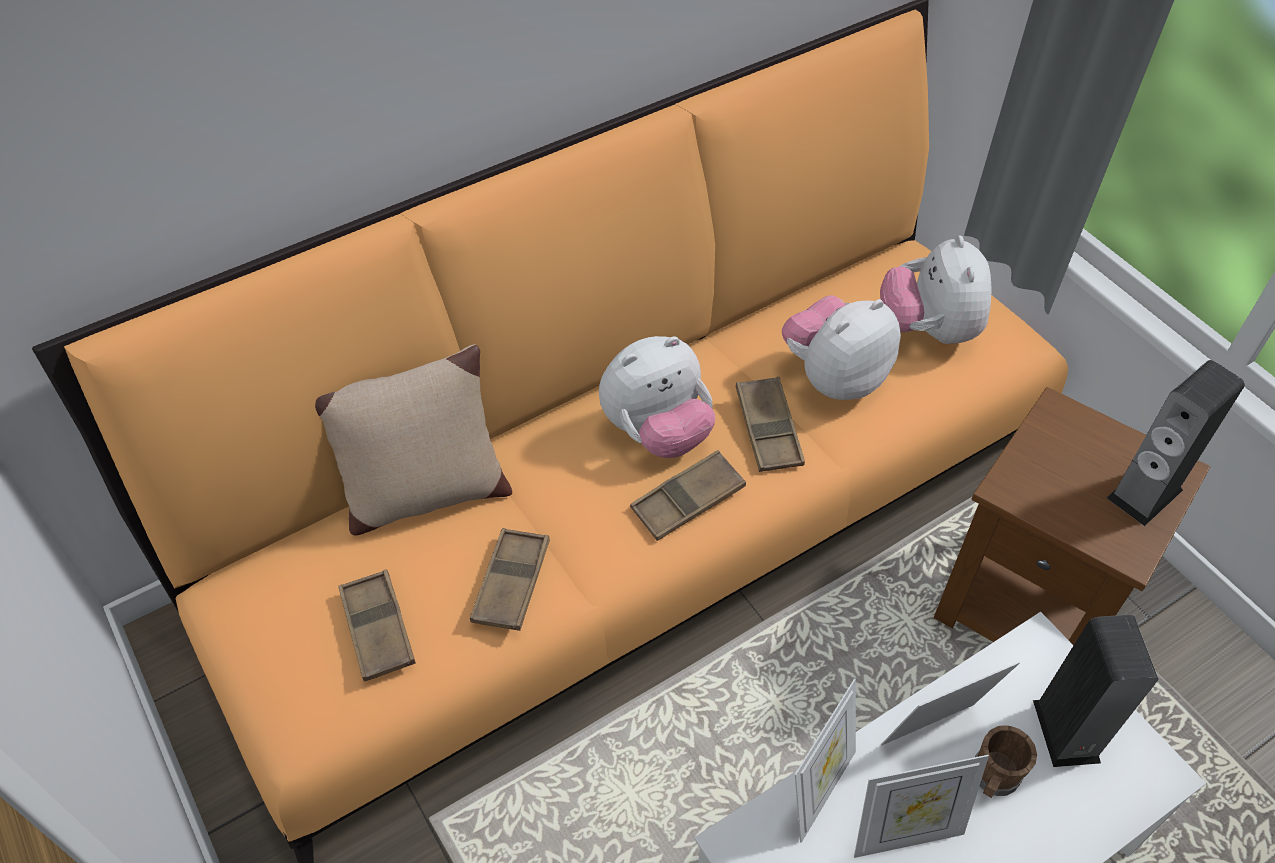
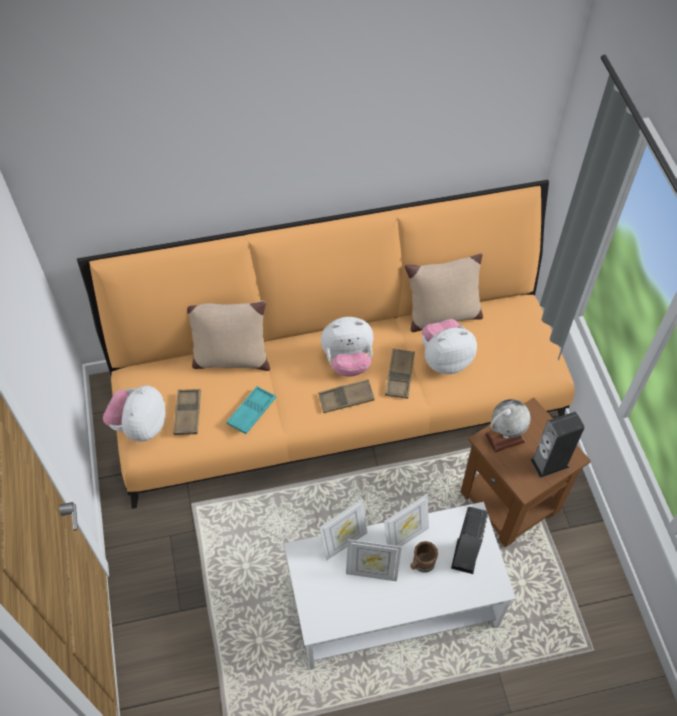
camera: 20 degrees right, 5 degrees up
(511, 583) = (251, 412): brown tray -> turquoise tray
(787, 310) = (442, 316): none -> beige pillow
(928, 330) = (505, 348): plush toy -> plush toy (140, 426)
(933, 734) = (405, 537): picture frame -> picture frame turned 150 degrees clockwise
(1039, 474) = (504, 438): none -> globe

